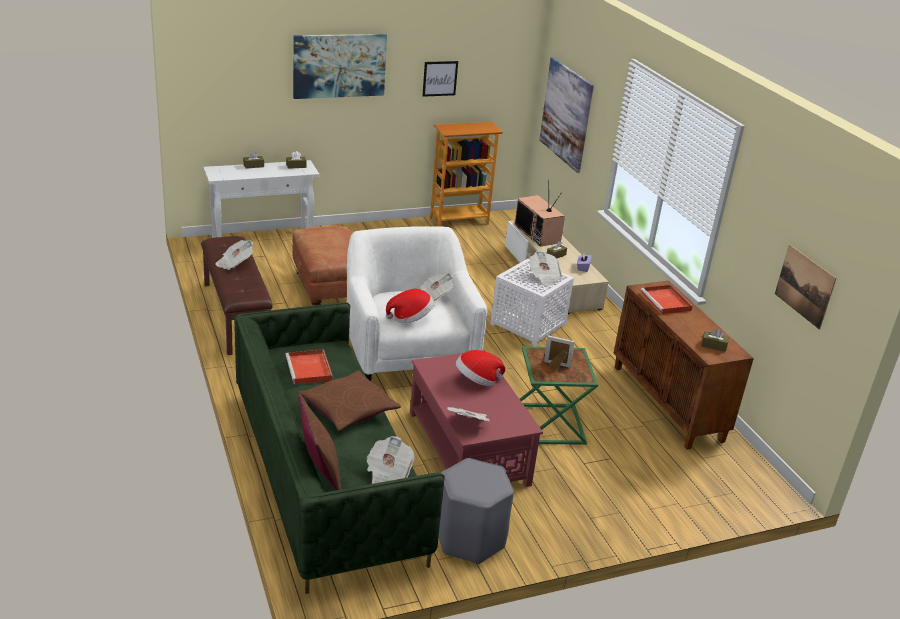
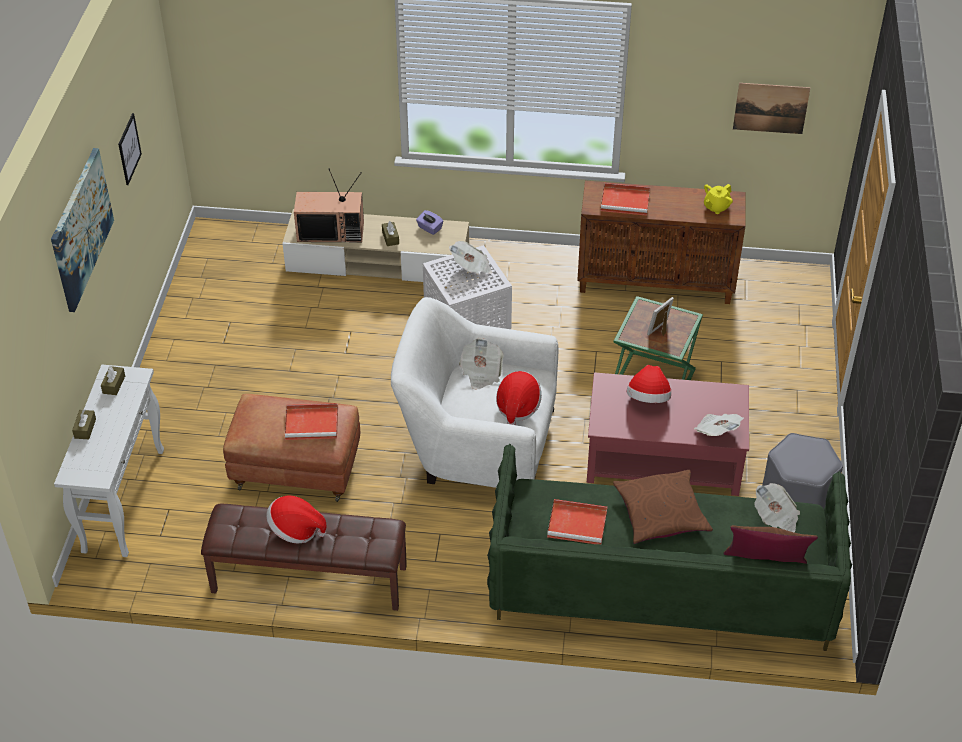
camera: 60 degrees left, 15 degrees up
(234, 263) = (296, 530): newspaper -> hat
(334, 249) = (313, 423): none -> red tray
(459, 221) = (192, 287): bookcase -> none
(566, 114) = (264, 83): picture -> none
(713, 346) = (716, 207): brown tissue box -> yellow teapot

